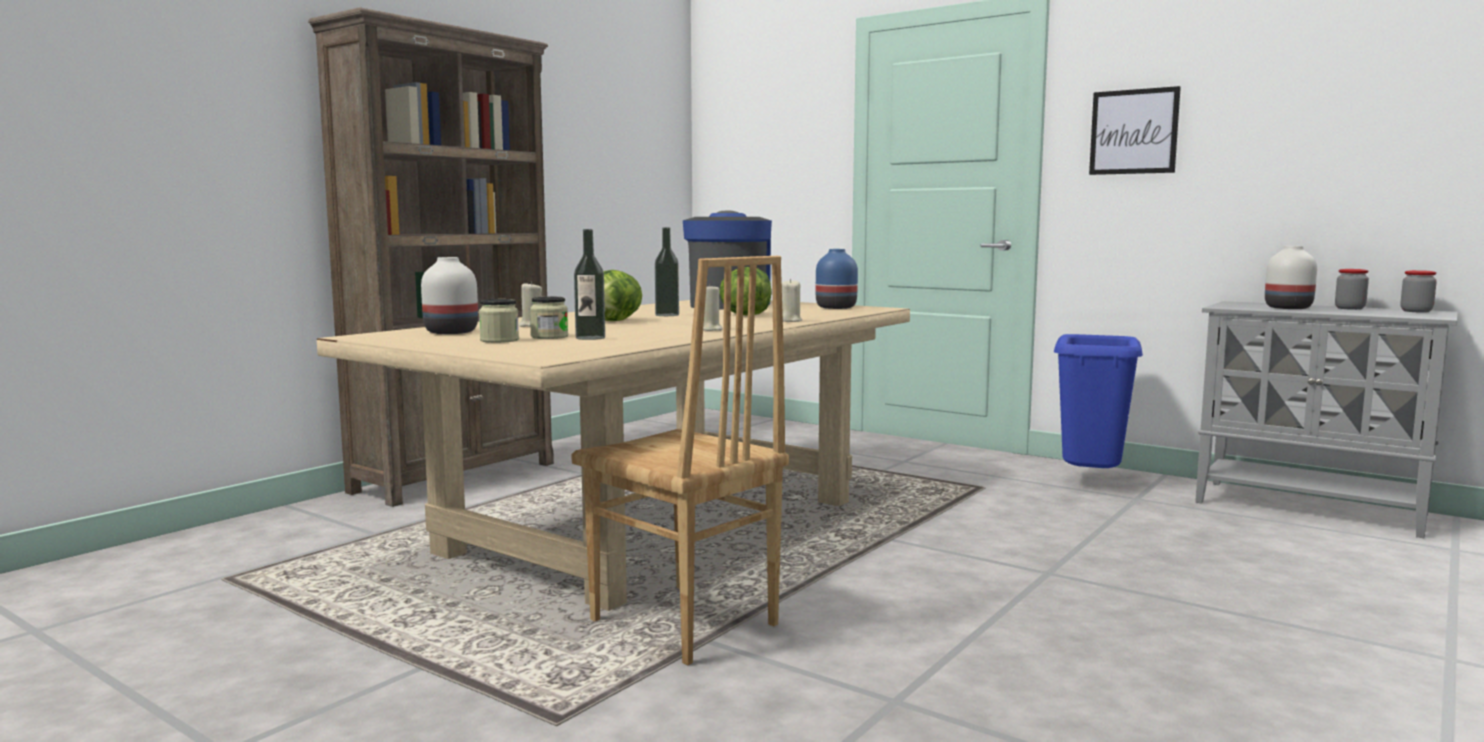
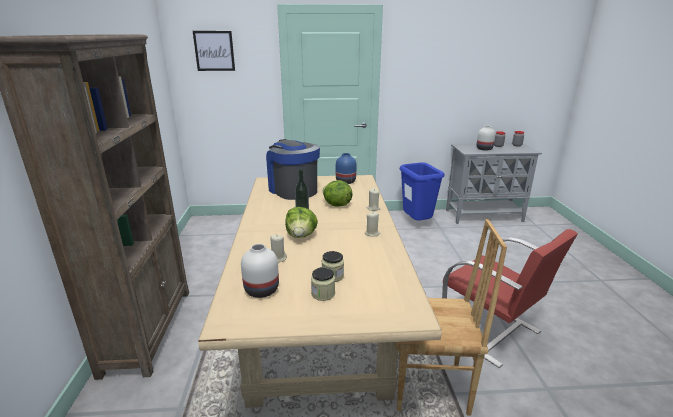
camera: 40 degrees left, 15 degrees up
(590, 338) = (355, 269): bottle -> none
(936, 620) = (491, 332): none -> red chair
(1133, 132) = (419, 75): picture -> picture (214, 51)

